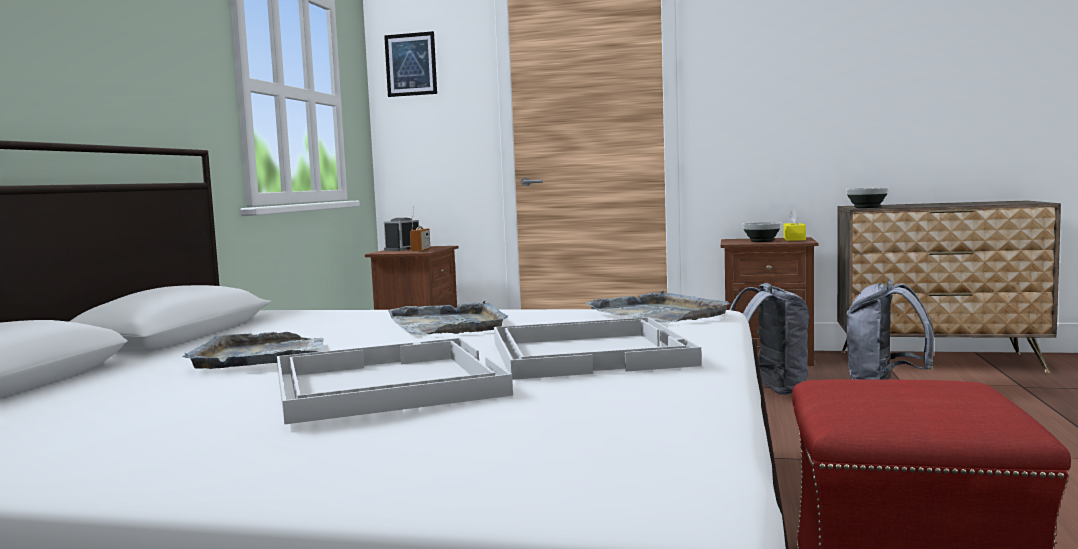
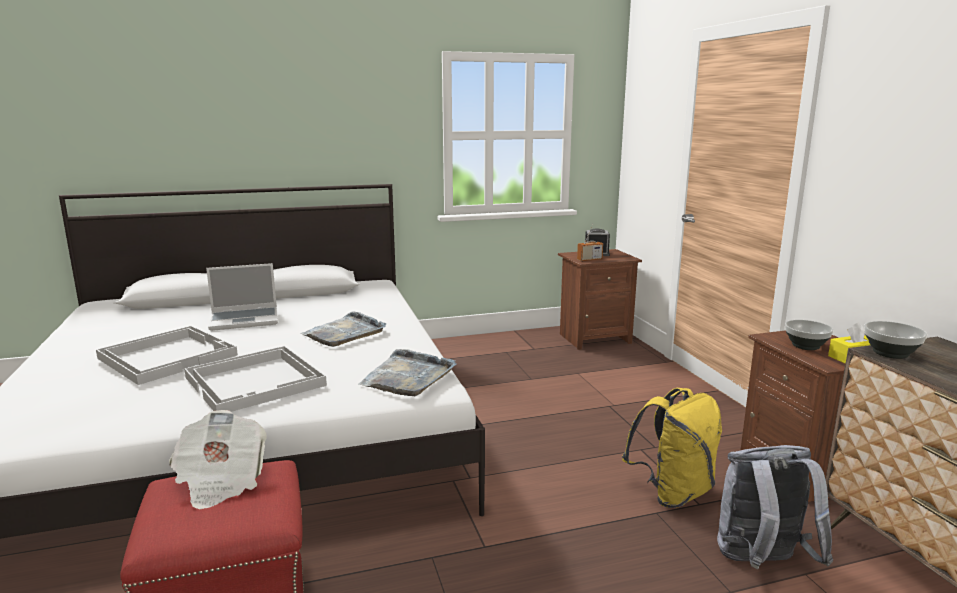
camera: 60 degrees right, 10 degrees up
(262, 356) = (245, 320): grey tray -> laptop
(411, 64) = (643, 100): picture -> none
(769, 390) = (672, 493): grey backpack -> yellow backpack
(861, 395) = (221, 480): none -> newspaper

